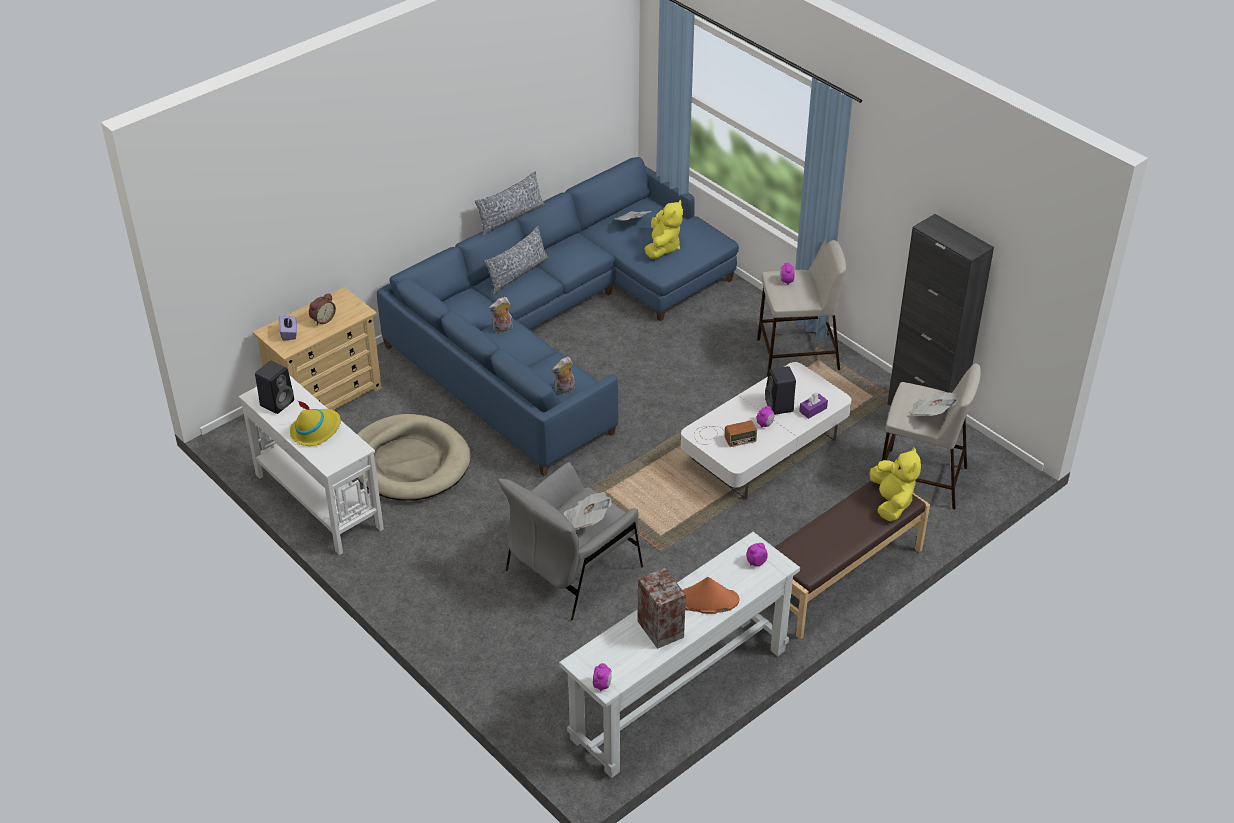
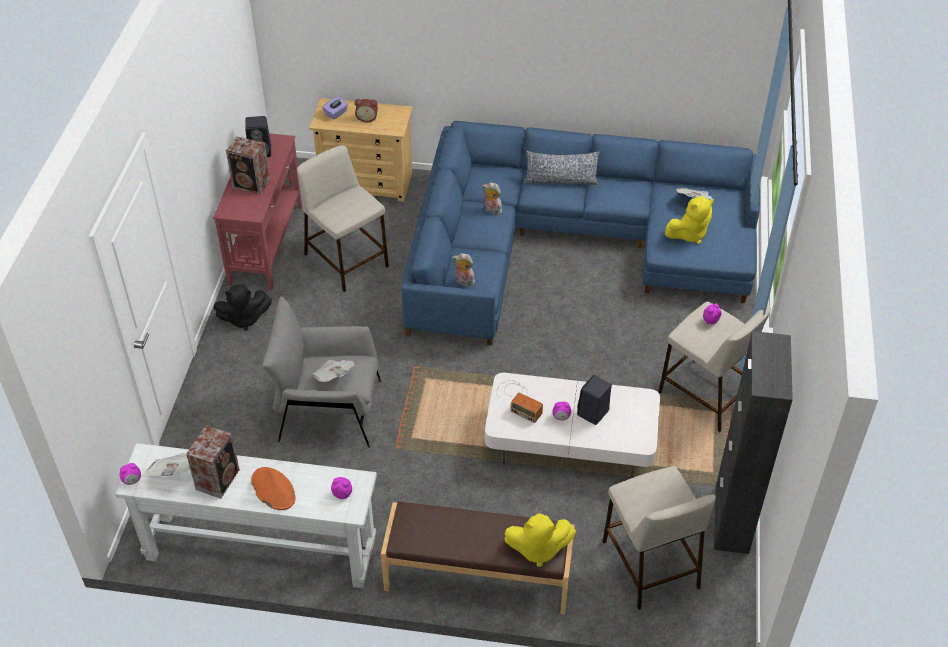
camera: 50 degrees right, 5 degrees up
(315, 430) = (252, 184): yellow hat -> speaker
(318, 501) = (267, 243): white console table -> red console table
(396, 566) = (244, 319): none -> black plush toy
(409, 462) = (347, 261): beige dog bed -> beige stool
(510, 217) = (589, 133): pillow -> none
(813, 410) = (612, 436): purple tissue box -> none
(891, 502) = (538, 549): yellow plush toy -> yellow plush toy turned 45 degrees clockwise
(931, 413) = (653, 508): newspaper -> newspaper (174, 473)

